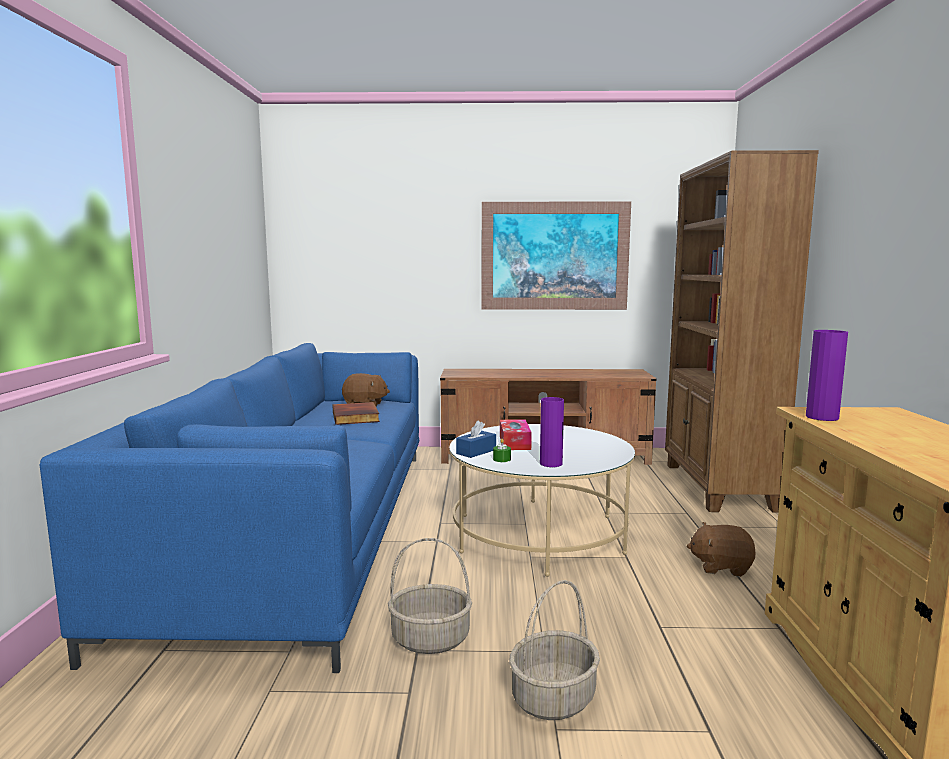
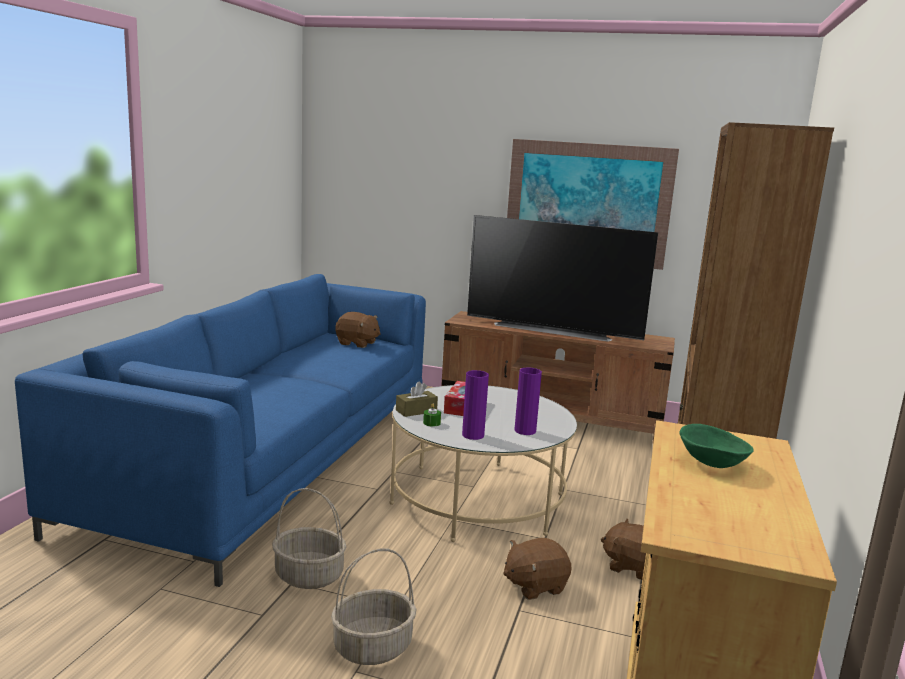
camera: 15 degrees right, 5 degrees up
(357, 417) = (337, 356): book -> none
(476, 451) = (416, 411): blue tissue box -> brown tissue box
(541, 373) = (553, 330): none -> television
(654, 601) = (534, 585): none -> brown plush toy
(822, 417) = (677, 440): purple vase -> purple vase (525, 431)
(881, 429) = (711, 464): none -> green bowl

